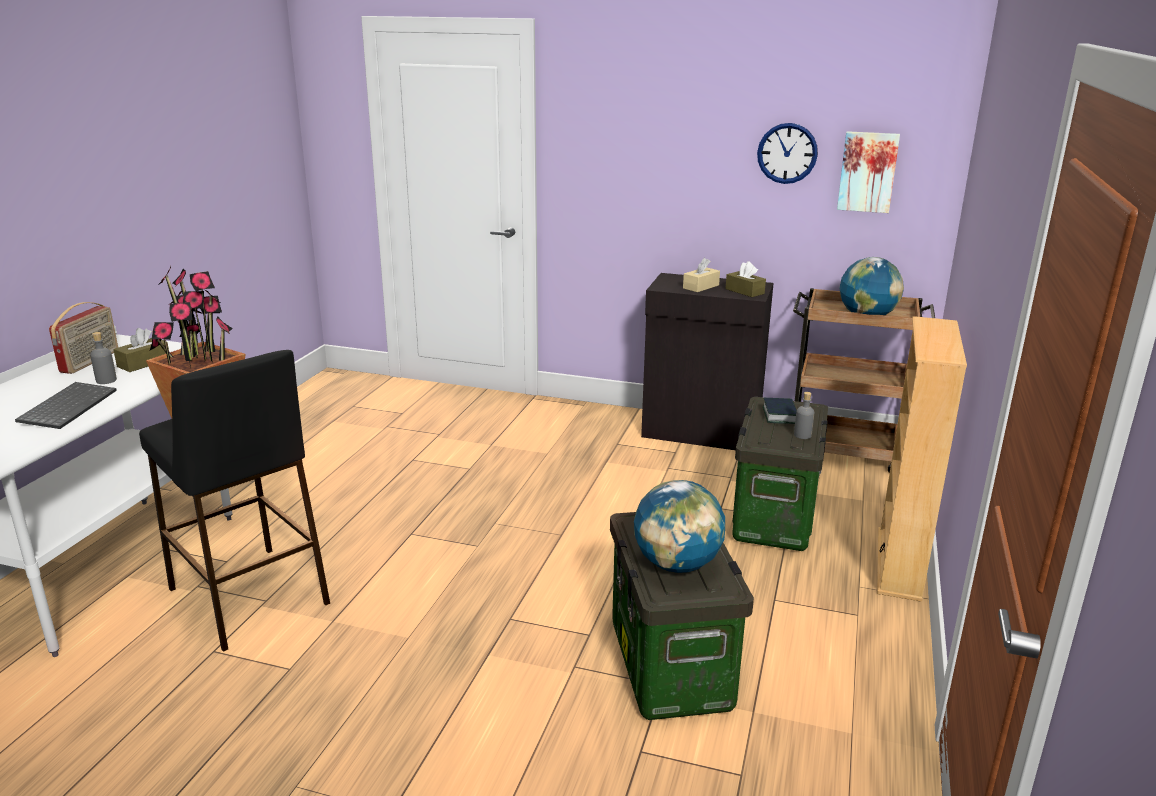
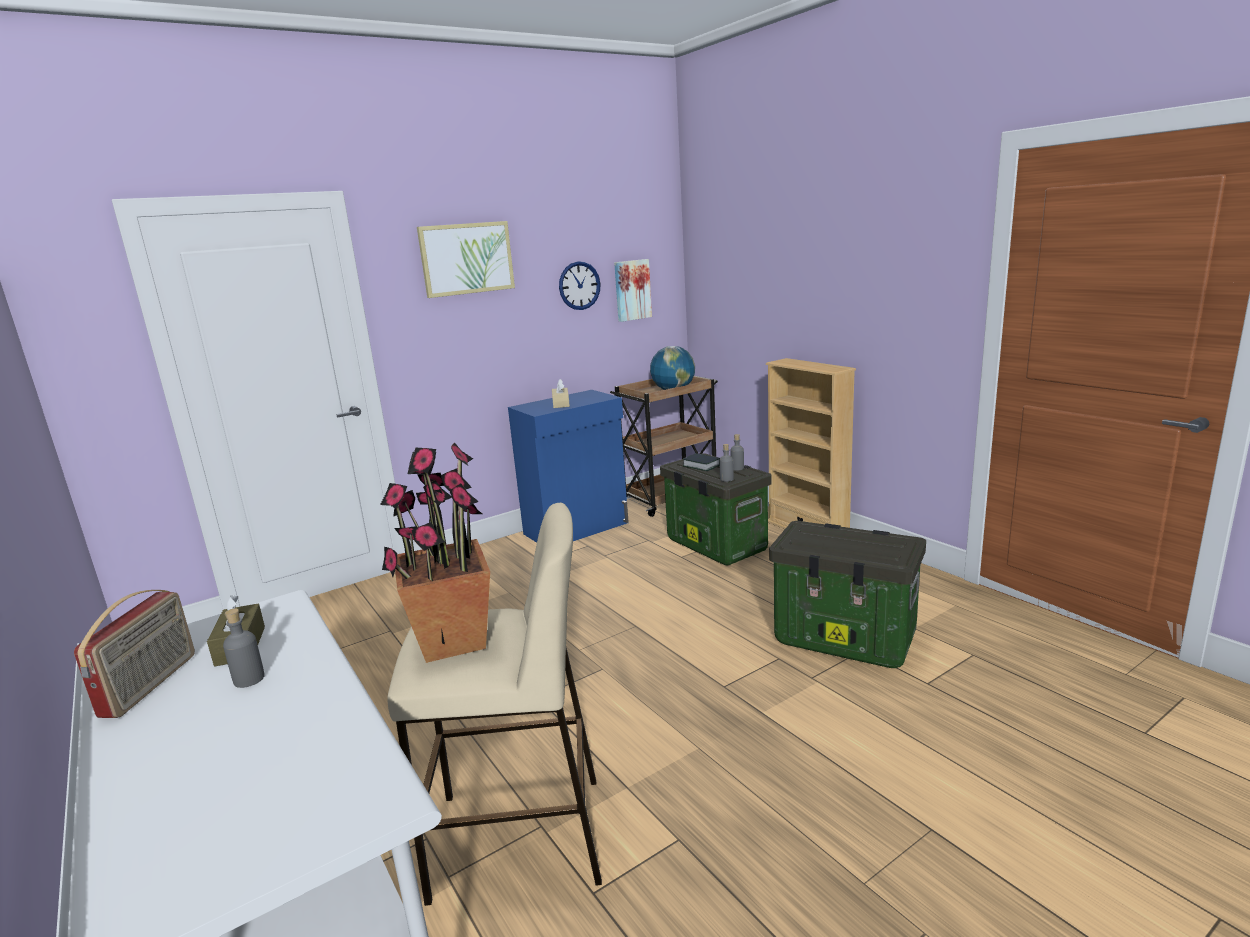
camera: 50 degrees left, 5 degrees down
(68, 407) = (292, 718): keyboard -> none
(91, 361) = (151, 685): radio -> radio turned 45 degrees clockwise
(249, 597) = (520, 837): black stool -> beige stool
(648, 101) = (466, 258): none -> picture
(677, 564) = (865, 545): globe -> none
(701, 433) = (577, 528): black cabinet -> blue cabinet
(744, 291) = (593, 397): brown tissue box -> none
(760, 439) = (726, 479): none -> grey bottle

